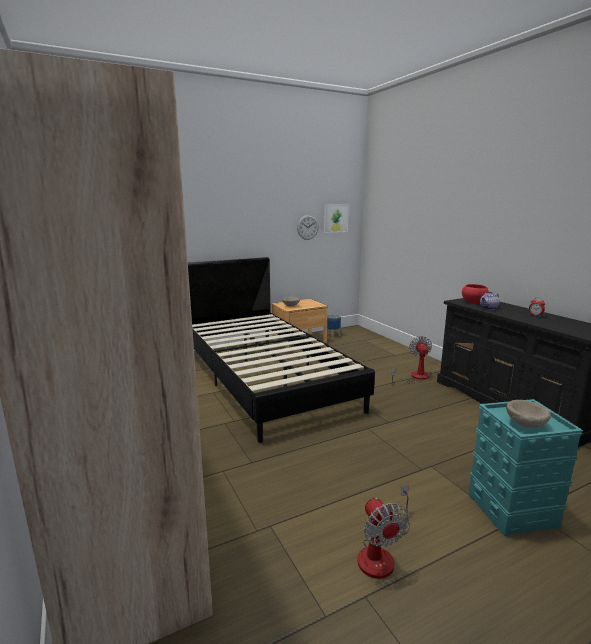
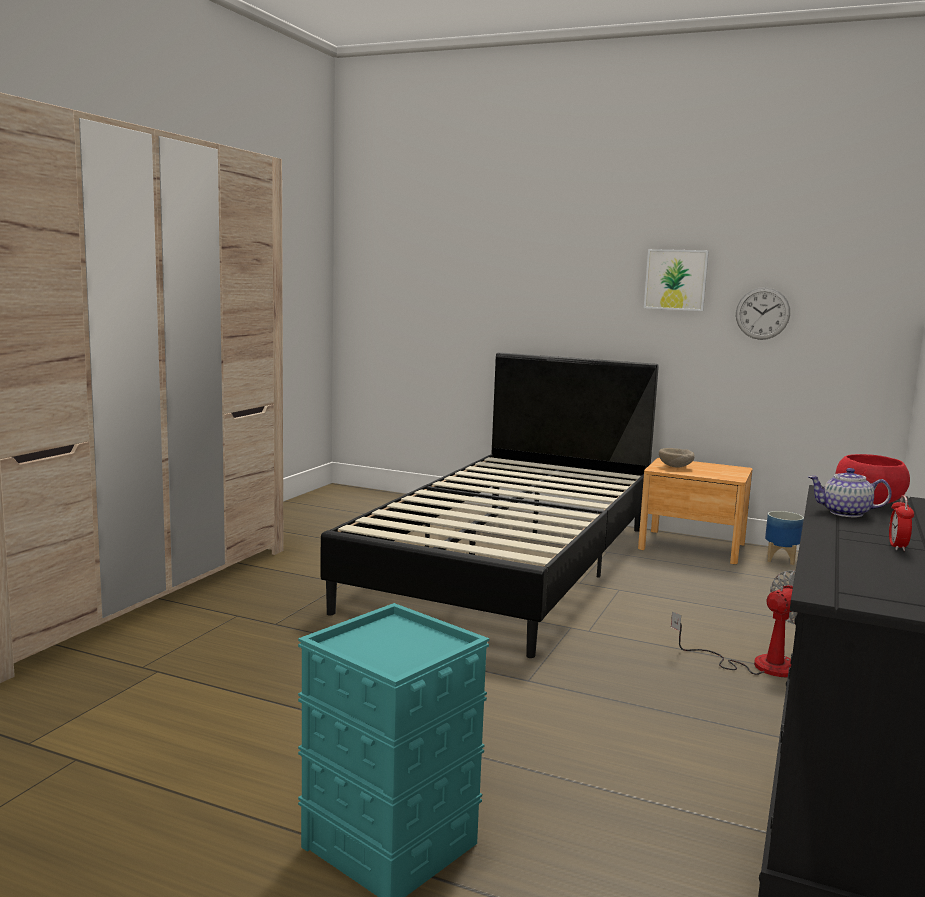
camera: 50 degrees right, 5 degrees down
(335, 218) = (841, 298): picture -> picture (675, 279)
(381, 553) = (166, 751): fan -> none
(525, 425) = (368, 645): beige bowl -> none

